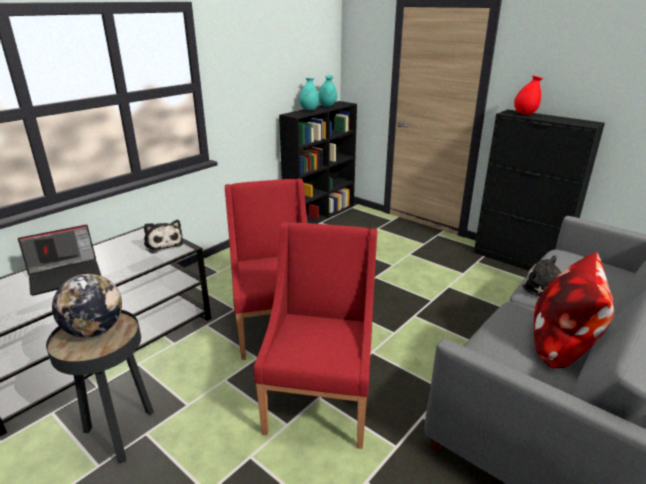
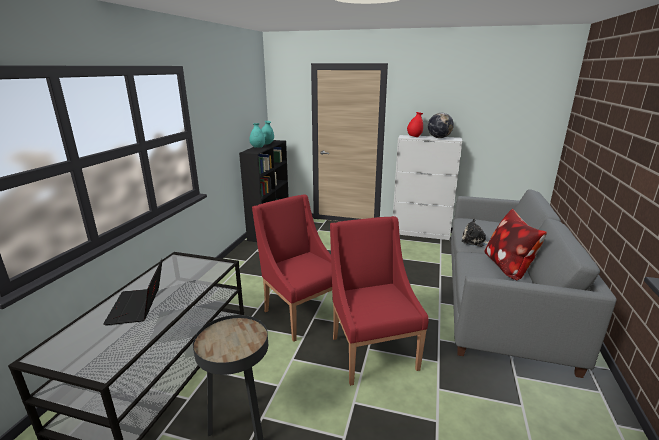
camera: 25 degrees left, 5 degrees down
(66, 275) = (138, 306): laptop -> laptop turned 135 degrees clockwise
(94, 330) = (226, 335): globe -> globe (439, 138)
(163, 244) = (202, 264): plush toy -> none
(518, 261) = (420, 233): black cabinet -> white cabinet

